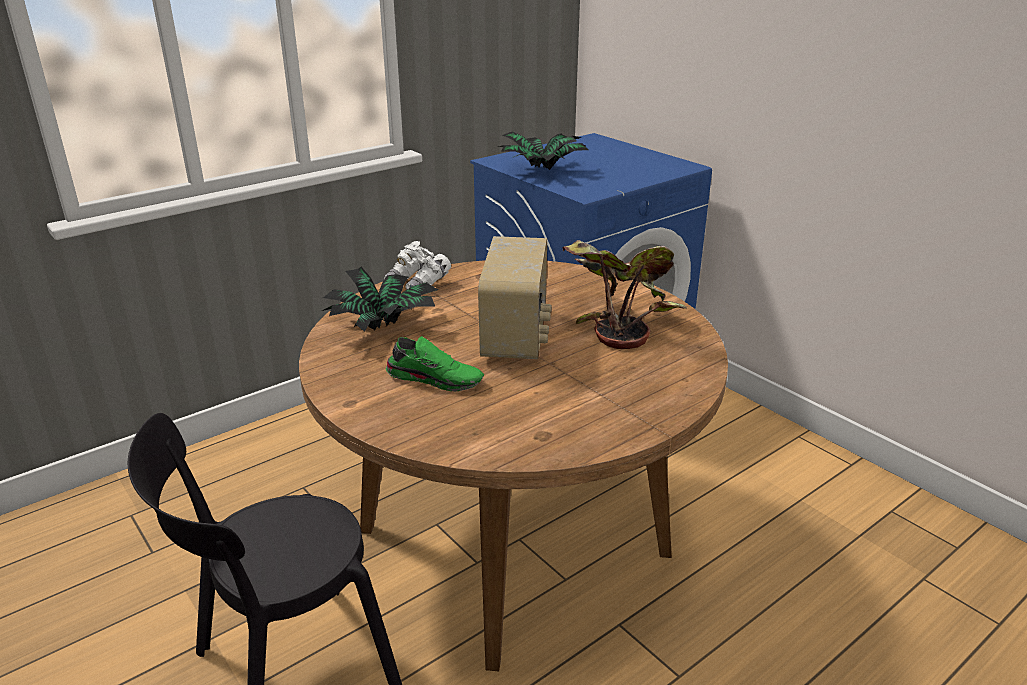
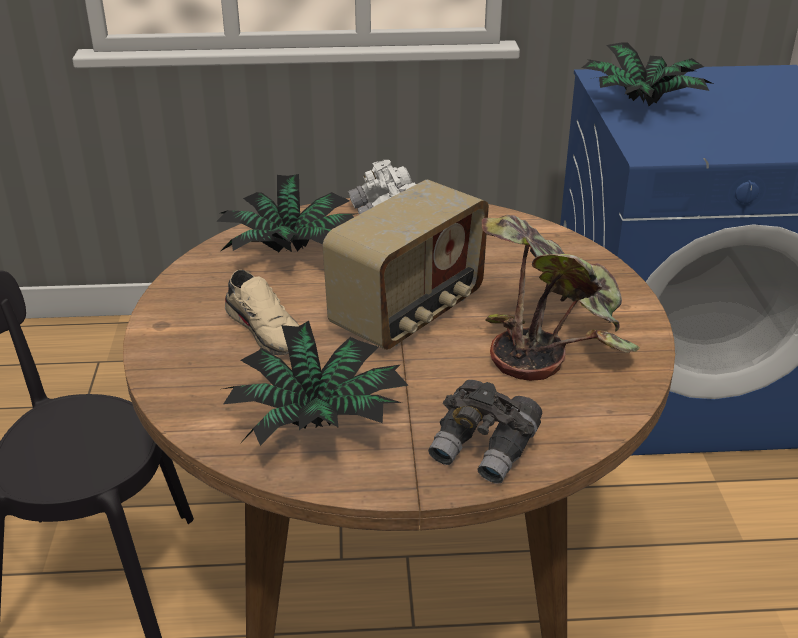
camera: 35 degrees right, 5 degrees up
(436, 378) = (268, 330): green shoe -> beige shoe
(547, 418) = (318, 424): none -> potted plant
(663, 391) = (485, 449): none -> grey binoculars

